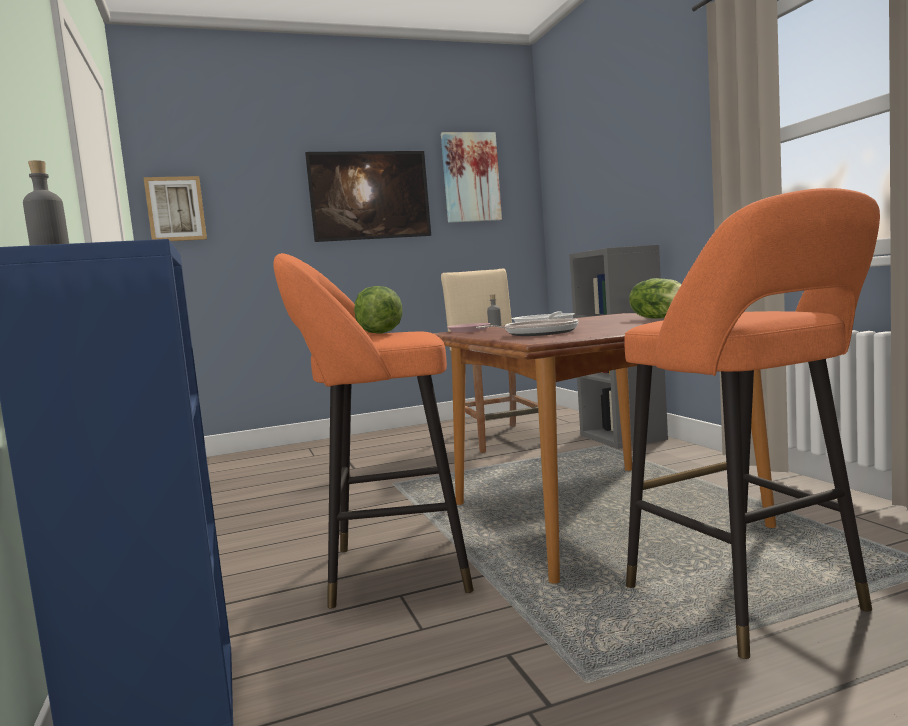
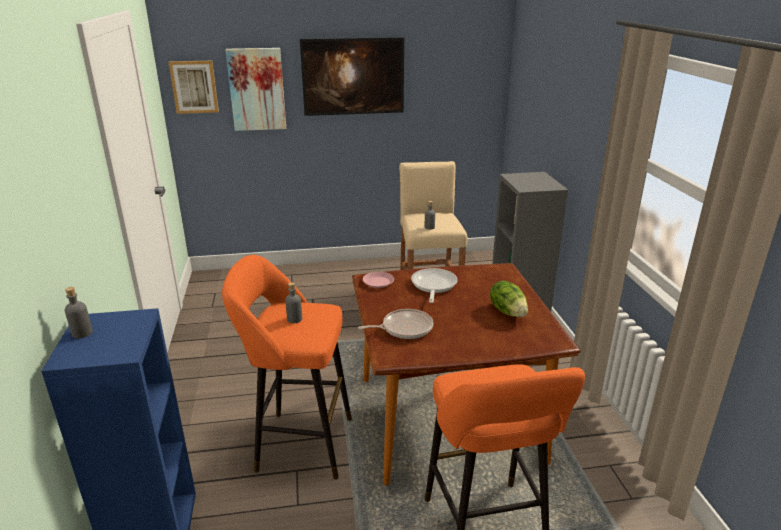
camera: 10 degrees right, 20 degrees up
(377, 333) = (294, 319): lettuce -> grey bottle
(471, 177) = (445, 61): picture -> picture (257, 89)

